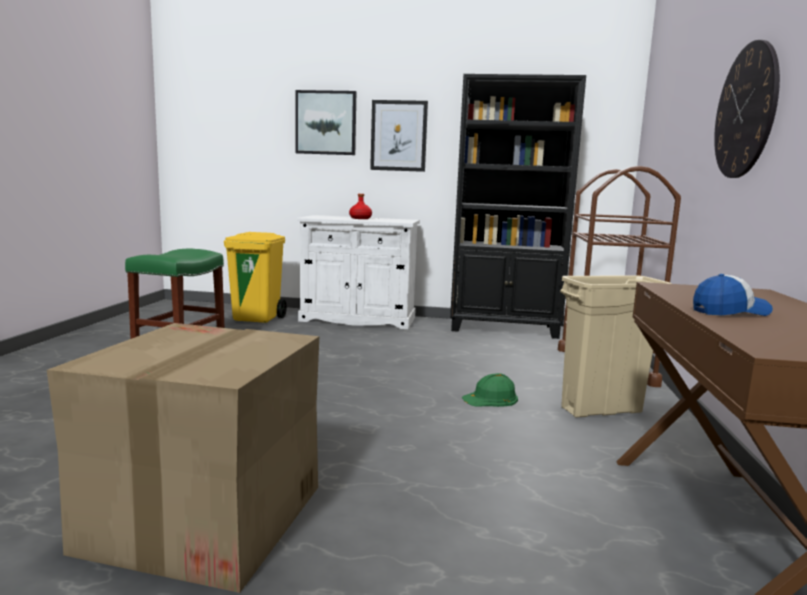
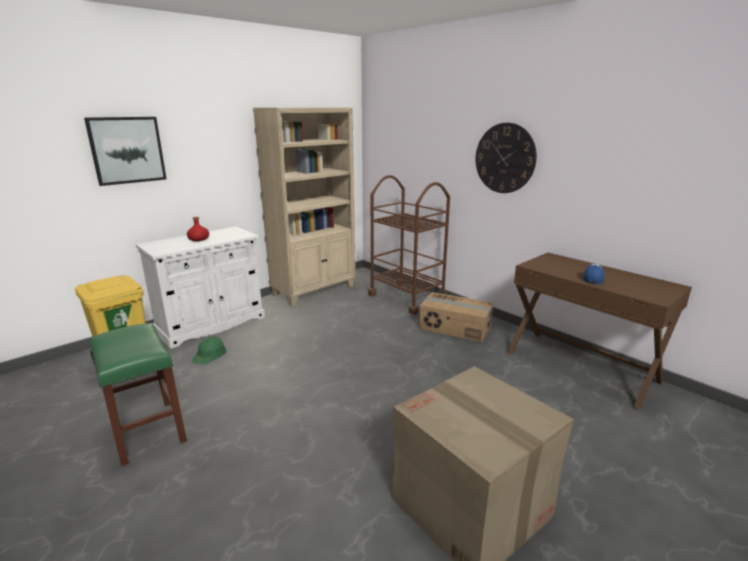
camera: 50 degrees left, 10 degrees up
(399, 136) = (203, 156): picture -> none
(491, 399) = (410, 347): green hard hat -> green hard hat (210, 354)
(505, 329) = (314, 290): black bookcase -> beige bookcase
(601, 410) = (455, 327): beige trash can -> cardboard box

